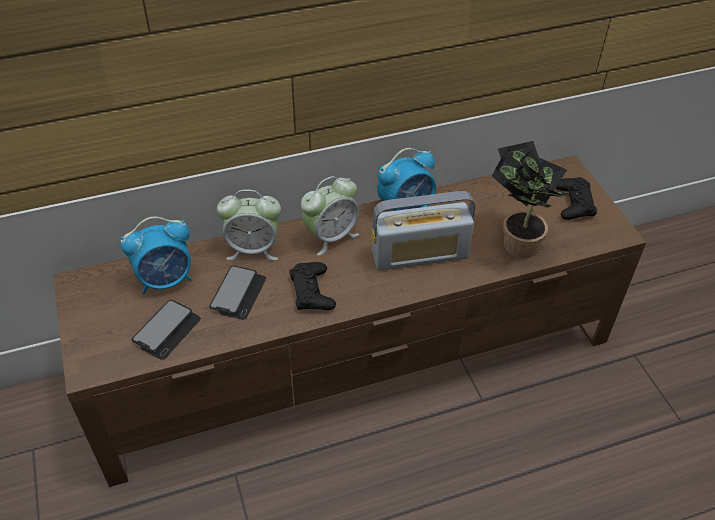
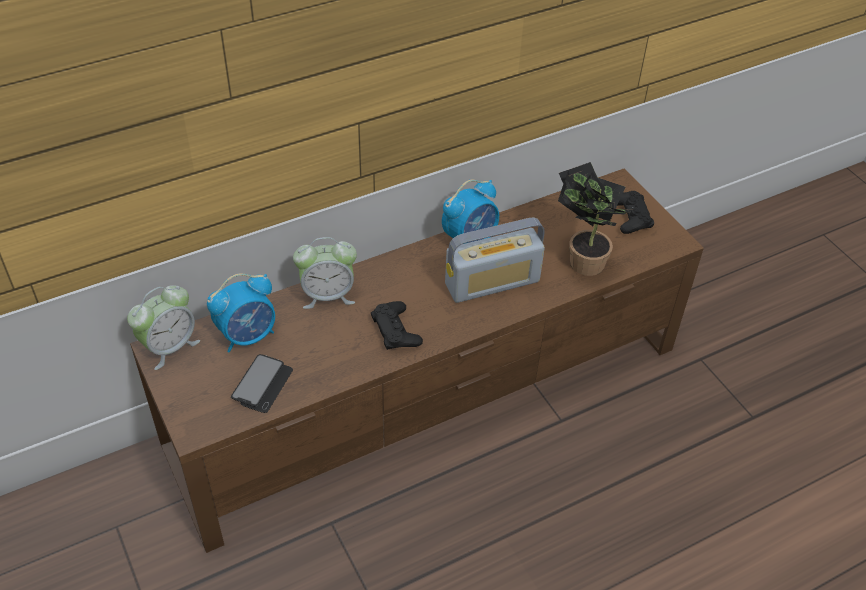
camera: 10 degrees left, 0 degrees up
(238, 293) = (324, 341): phone -> none
(330, 236) = (402, 275): alarm clock -> alarm clock (169, 347)

